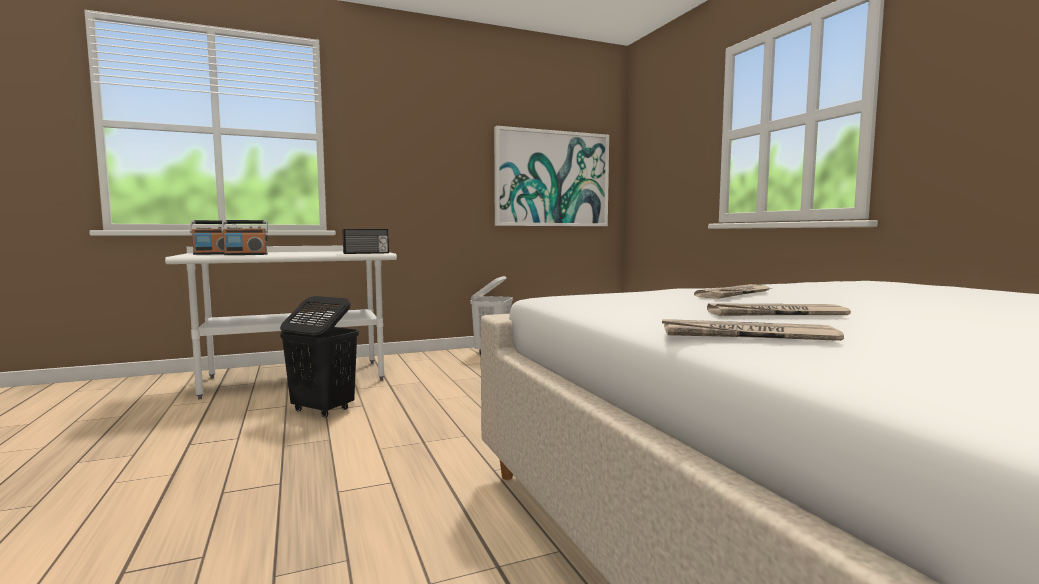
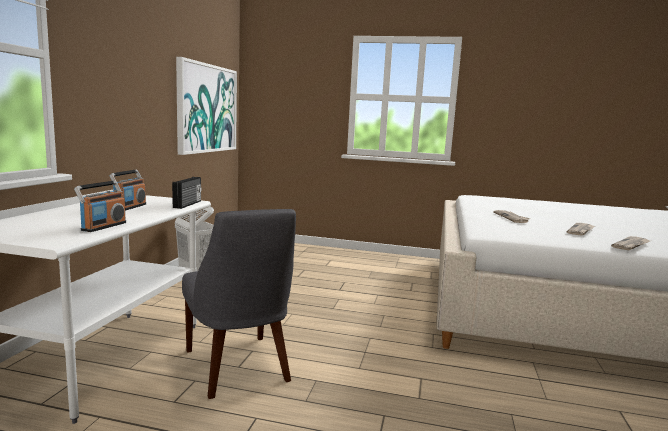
camera: 55 degrees left, 5 degrees up
(215, 254) = (43, 231): radio -> radio (130, 207)
(322, 410) = (238, 368): black laundry basket -> grey chair

